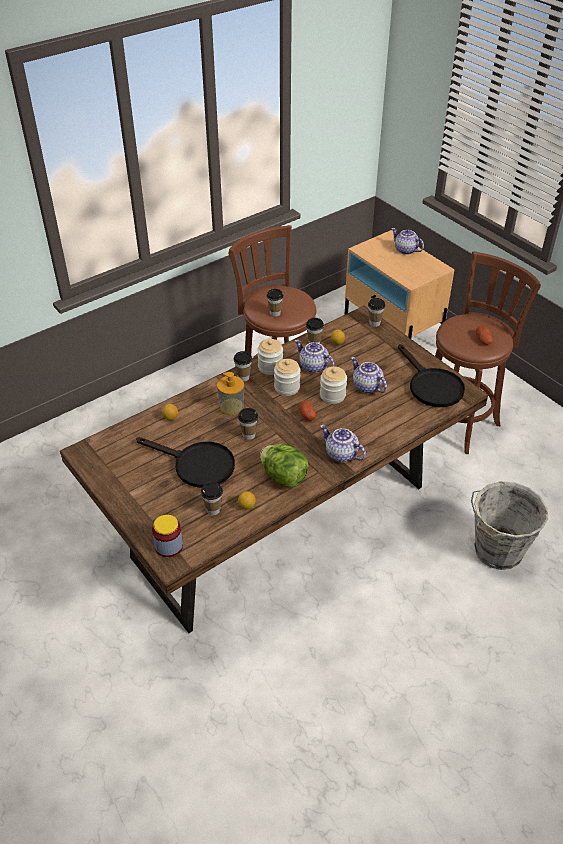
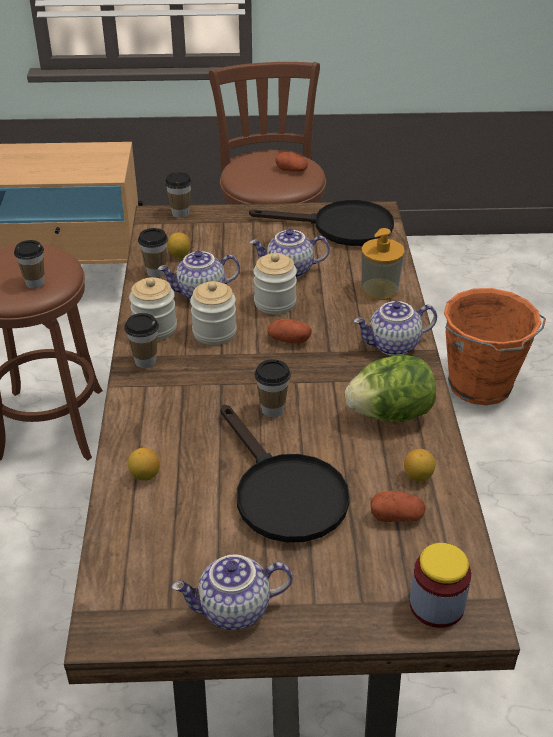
camera: 55 degrees left, 5 degrees down
(196, 465) = (282, 492): black frying pan -> black frying pan turned 90 degrees clockwise
(213, 510) = (396, 516): cup -> potato
(231, 407) = (194, 400): soap dispenser -> soap dispenser (379, 289)
(405, 250) = (49, 152): teapot -> teapot (234, 611)
(497, 552) = (480, 387): grey bucket -> orange bucket

